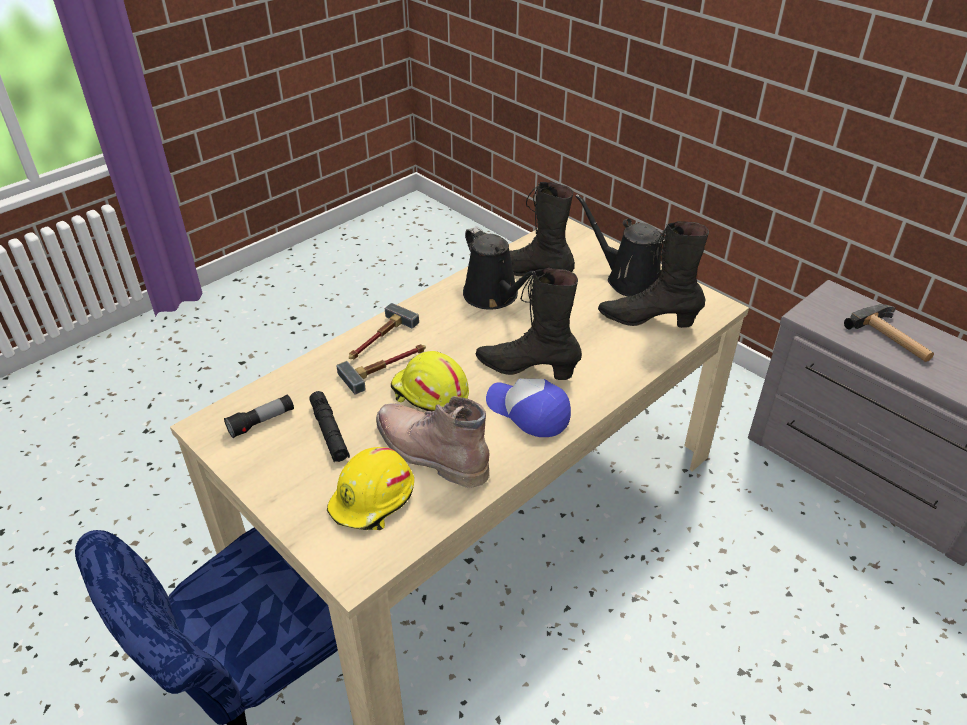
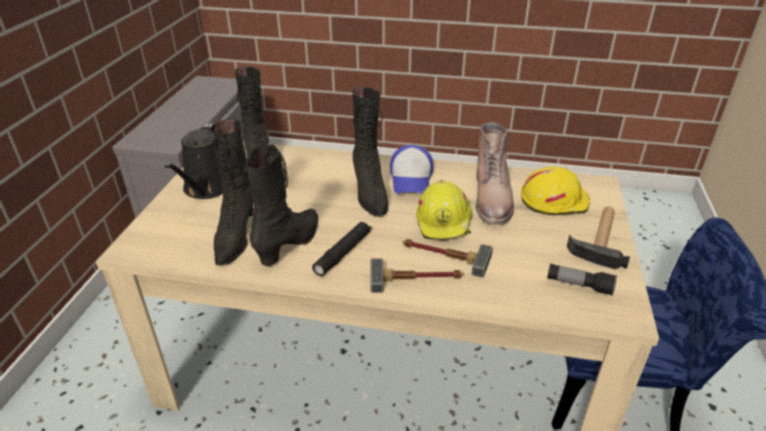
camera: 125 degrees left, 5 degrees down
(329, 432) = (537, 246): black flashlight -> black flashlight (343, 253)
(494, 296) = (290, 244): black watering can -> black boot
(893, 339) = (180, 117): hammer -> hammer (600, 238)

